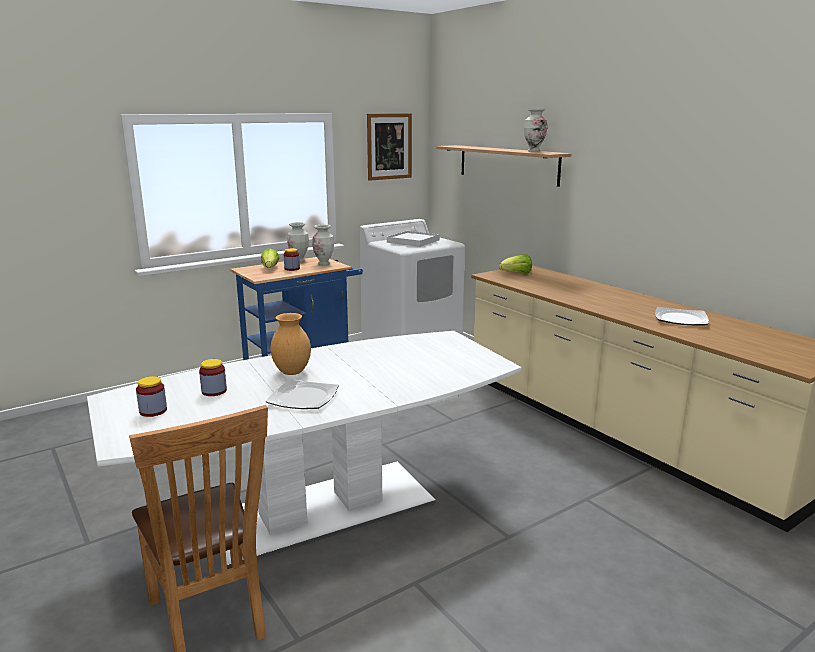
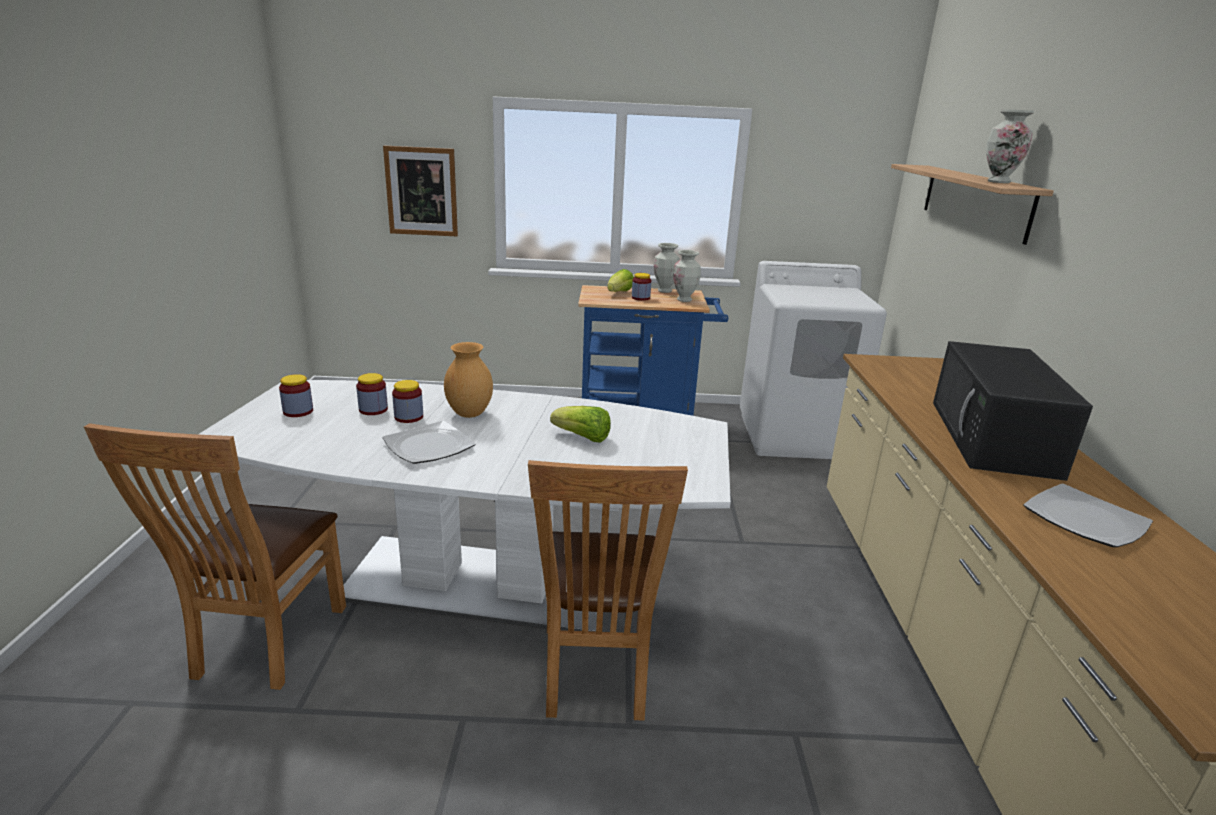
camera: 35 degrees right, 5 degrees up
(252, 387) = (409, 417): none -> jar
(389, 146) = (834, 160): picture -> picture (421, 191)
(413, 241) = (816, 293): white tray -> none
(461, 523) = (595, 676): none -> brown chair
(517, 273) = (913, 368): lettuce -> lettuce (582, 438)
(602, 297) = (994, 438): none -> black microwave

